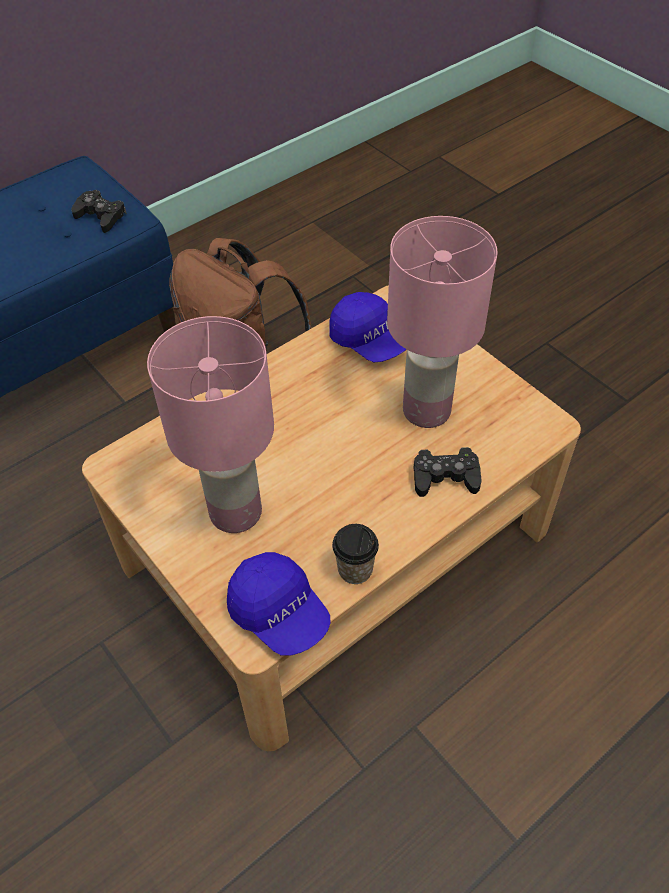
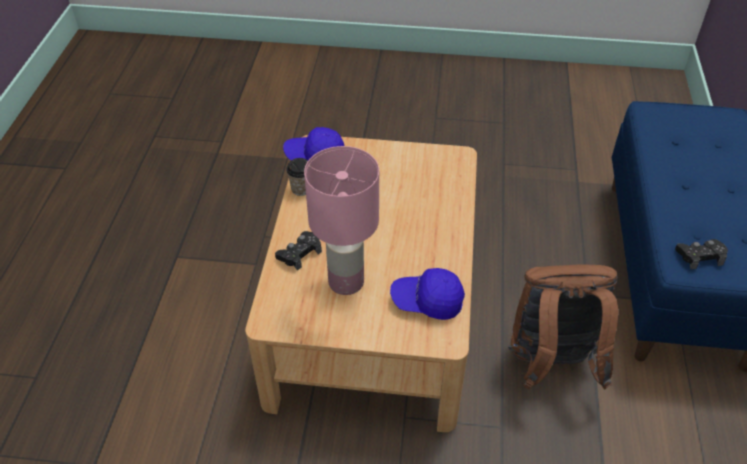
camera: 135 degrees right, 5 degrees down
(237, 511) = (381, 176): pink table lamp -> none

